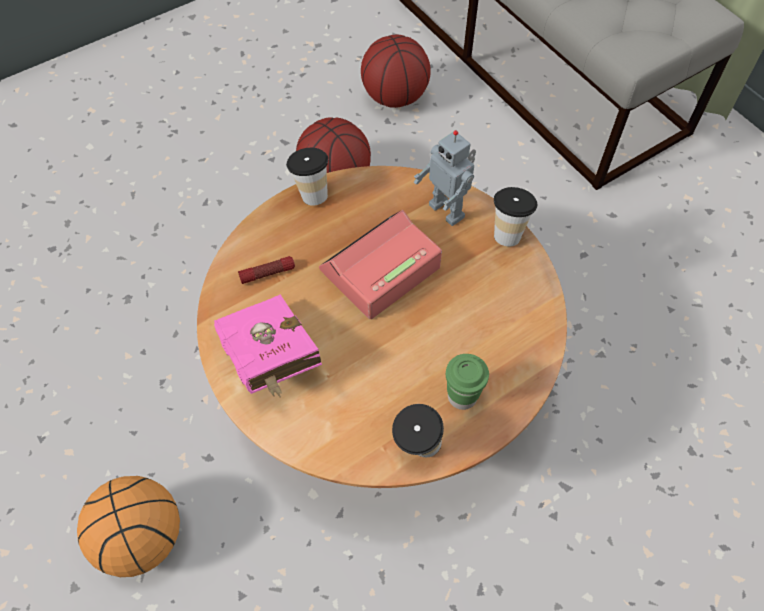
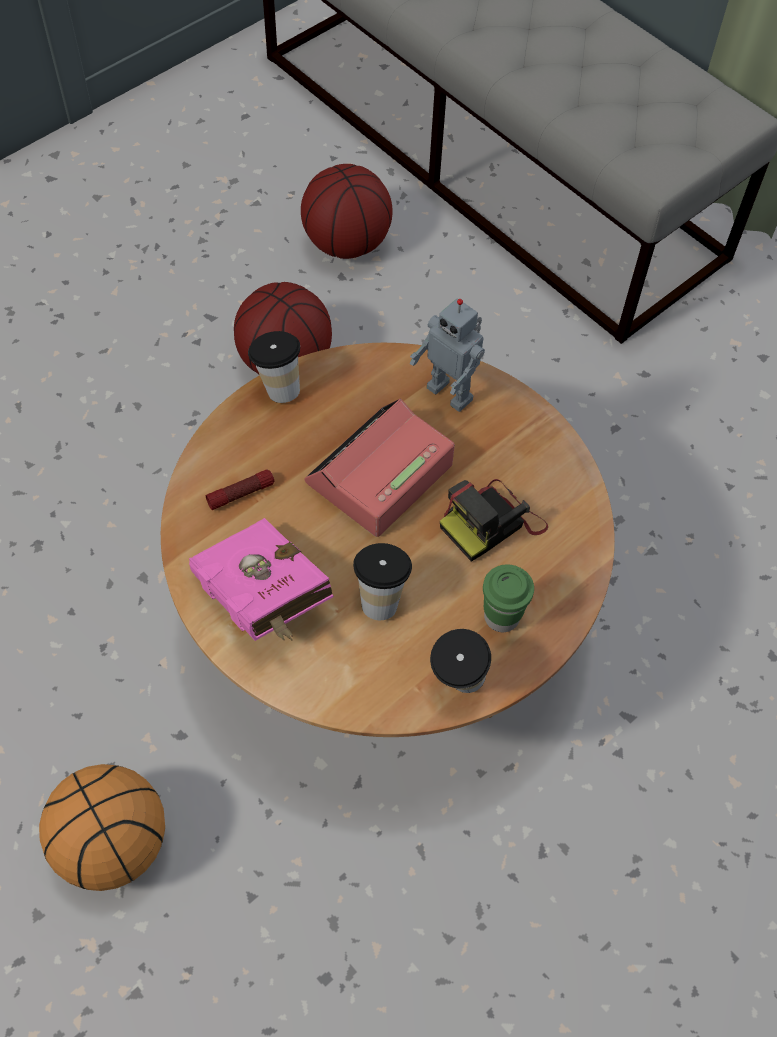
camera: 10 degrees left, 0 degrees up
(465, 317) = (492, 522): none -> camera
(508, 232) = (528, 412): cup -> cup (381, 597)

